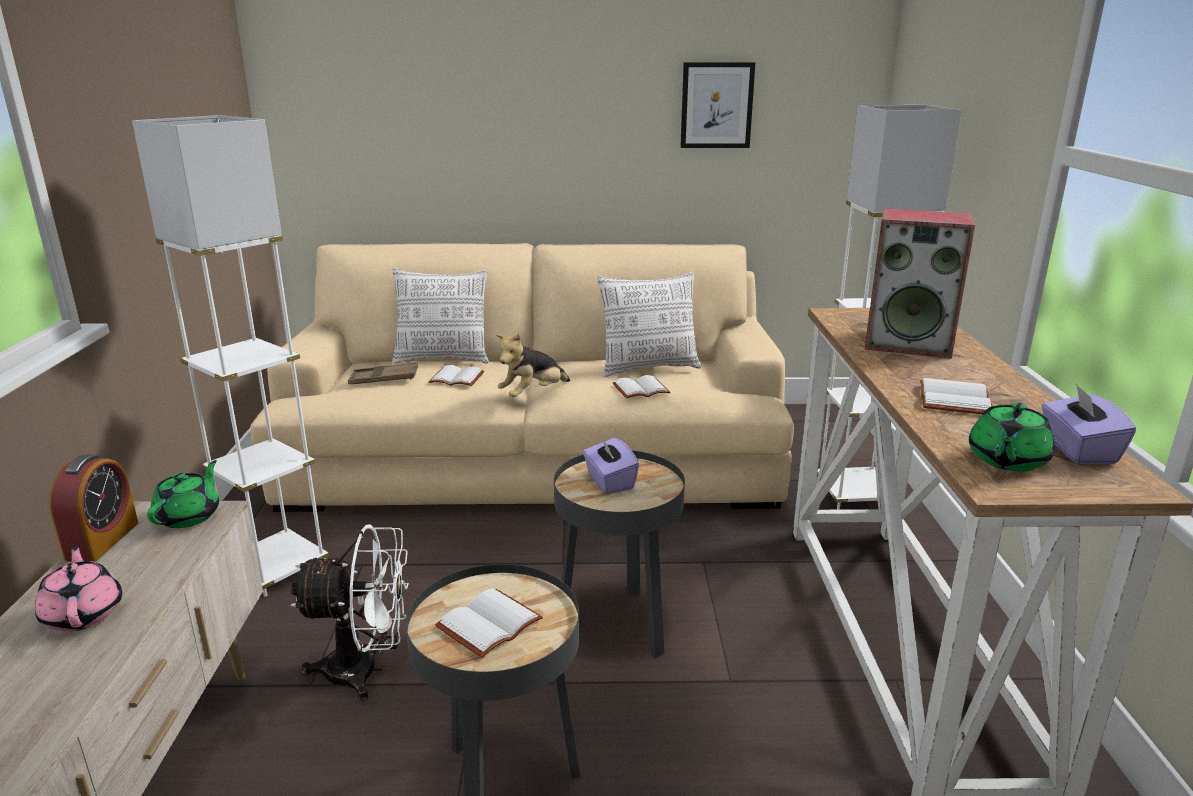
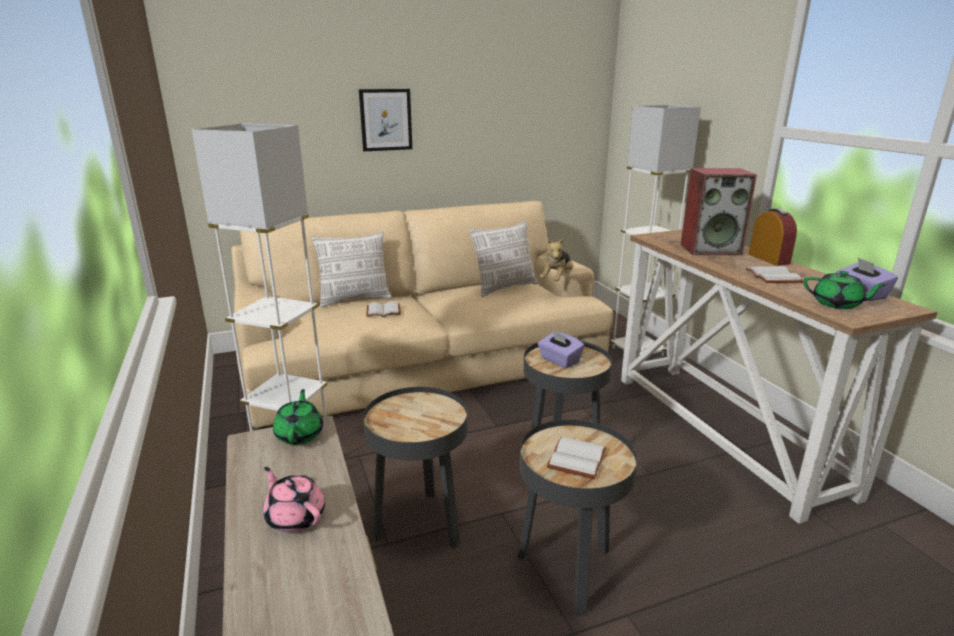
camera: 20 degrees left, 0 degrees up
(102, 541) = (249, 464): alarm clock -> alarm clock (768, 259)
(366, 671) = (420, 524): white fan -> black side table
(384, 379) = (330, 318): brown tray -> none
(533, 394) = (445, 314): plush toy -> plush toy (557, 279)
(640, 390) = (514, 302): white book -> none
(716, 105) = (512, 108): picture -> picture (386, 120)
(1006, 460) = (837, 304): green teapot -> green teapot turned 75 degrees counterclockwise

